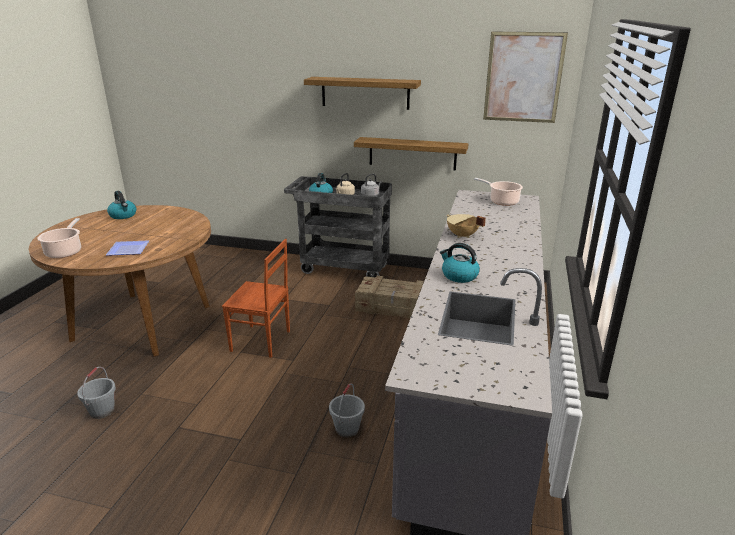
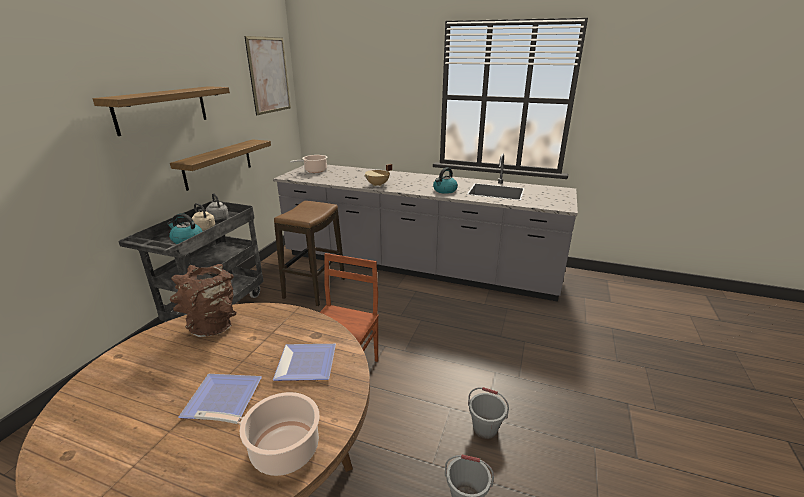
camera: 85 degrees left, 0 degrees up
(113, 236) = (226, 397): none -> plate
(123, 215) = (107, 409): kettle -> none
(185, 222) = (213, 325): none -> brown vase
(347, 429) = (476, 318): grey bucket -> grey bucket (484, 429)
(395, 307) = (315, 288): crate -> stool

